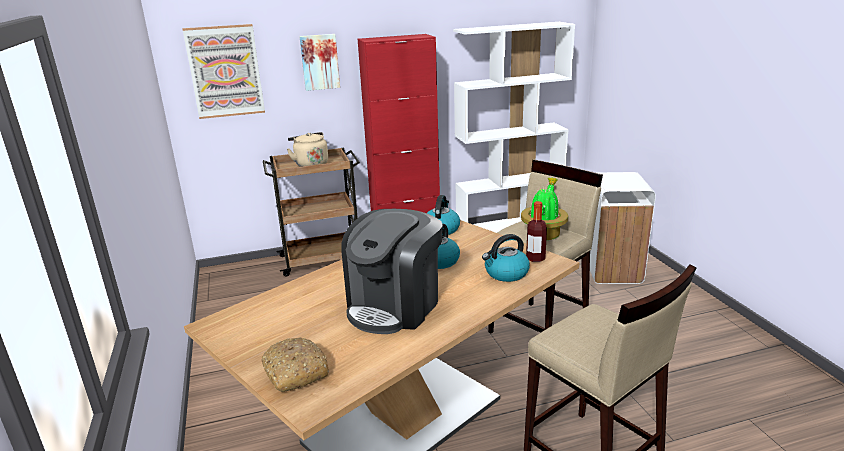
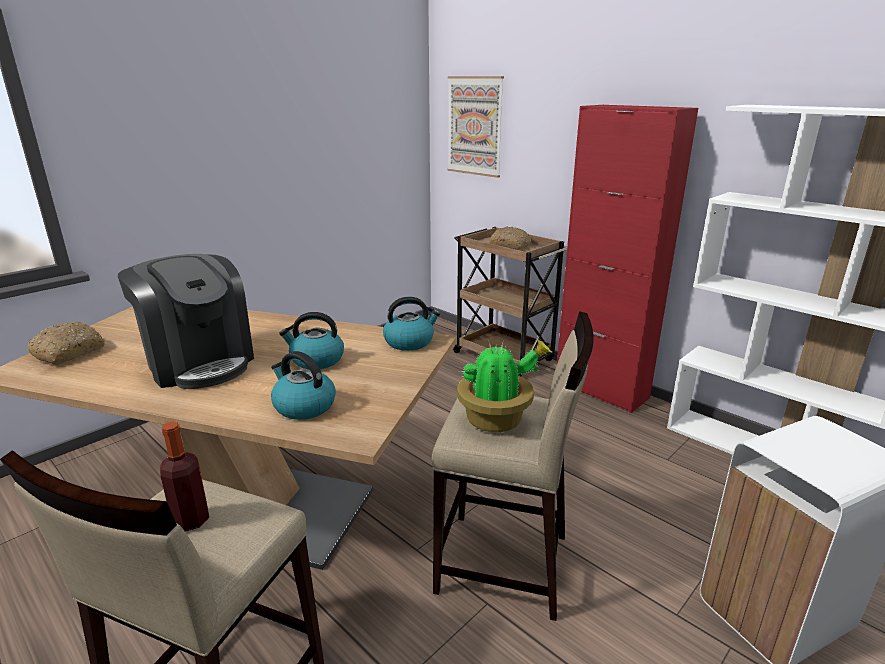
camera: 60 degrees right, 0 degrees up
(310, 164) = (510, 246): beige kettle -> bread
(319, 62) = (560, 129): picture -> none
(394, 306) = (199, 362): coffee machine -> coffee machine turned 135 degrees counterclockwise
(535, 258) = (362, 418): bottle -> bottle (191, 520)

